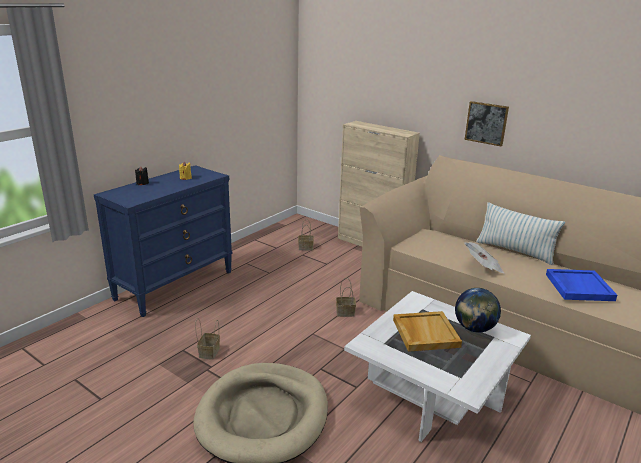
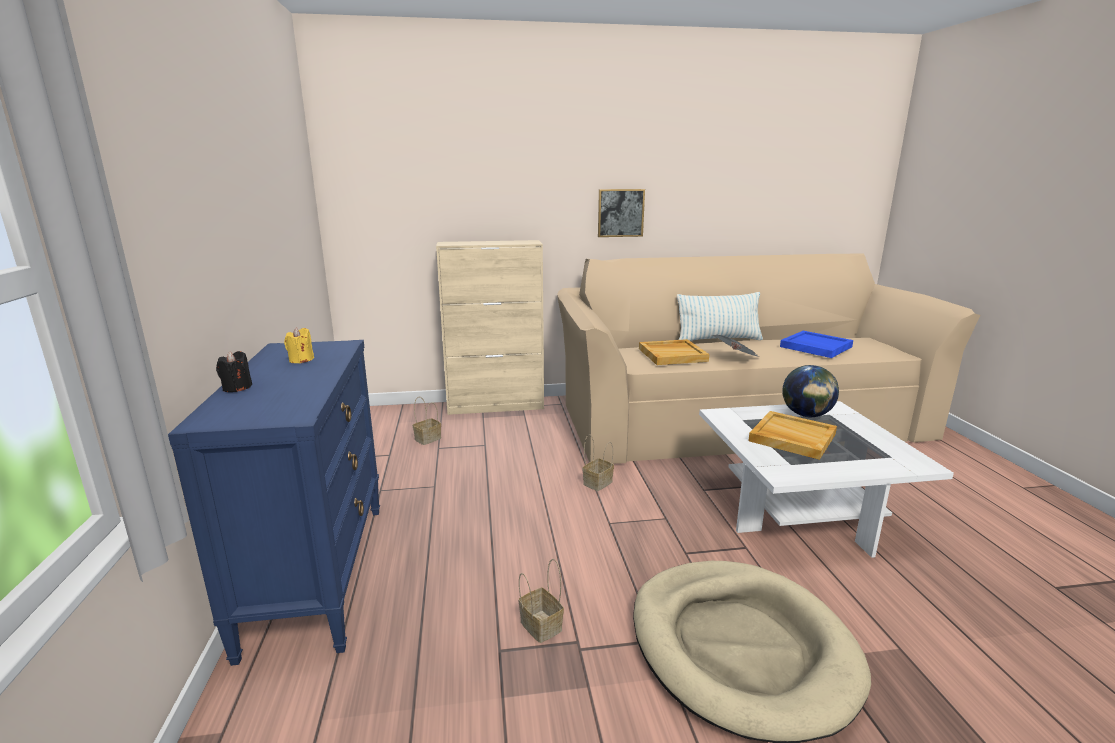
camera: 45 degrees left, 5 degrees down
(446, 247) = (672, 355): none -> beige tray

